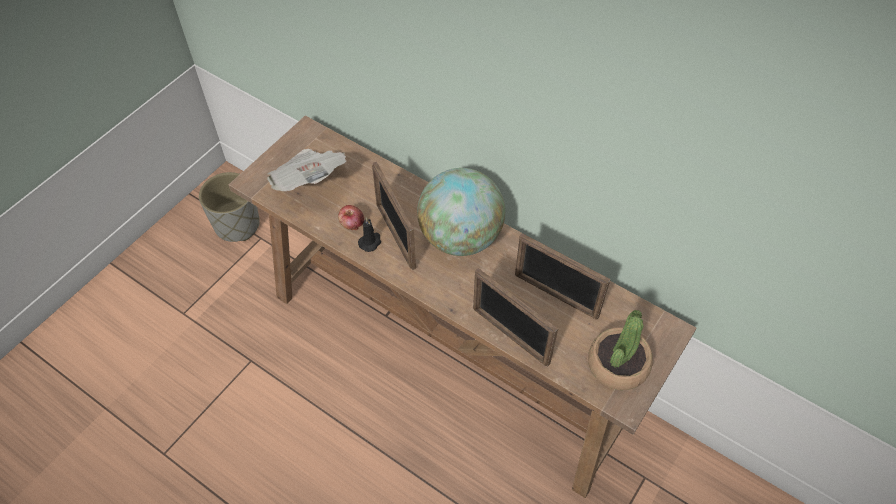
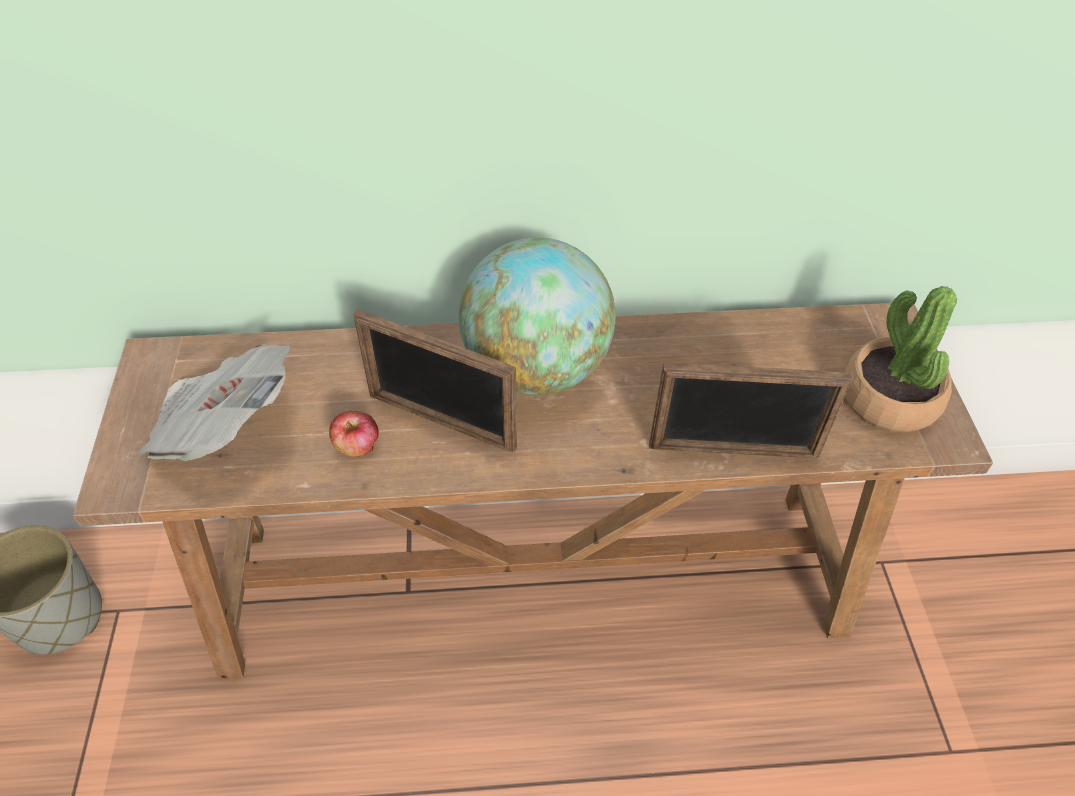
camera: 40 degrees left, 5 degrees down
(370, 242) = (411, 453): black candle -> none
(555, 295) = (731, 365): picture frame -> none

